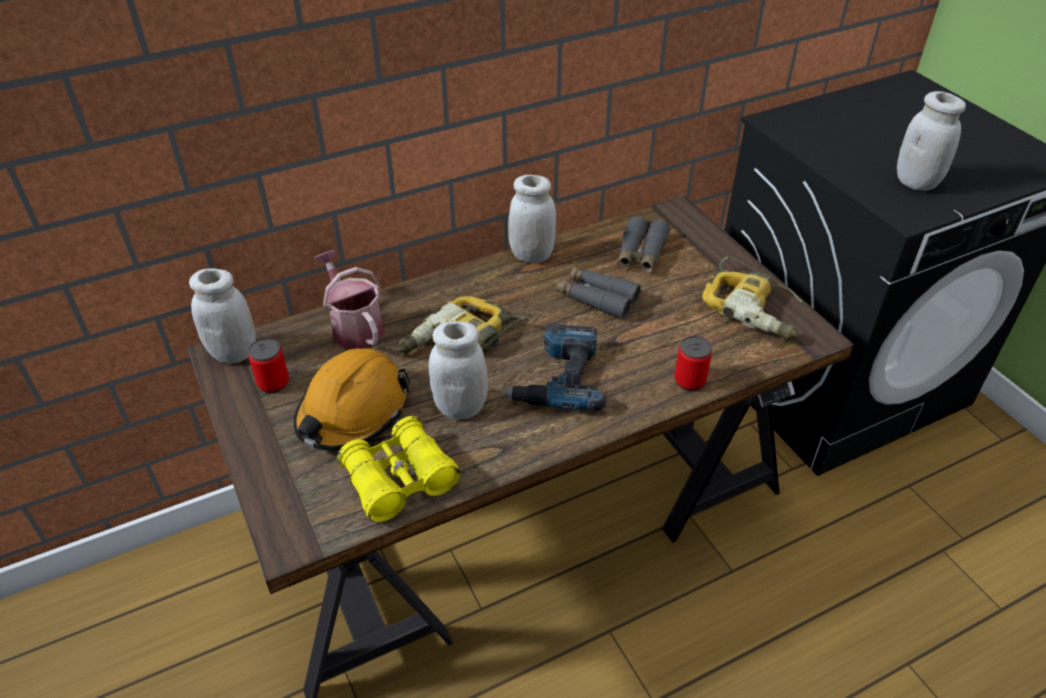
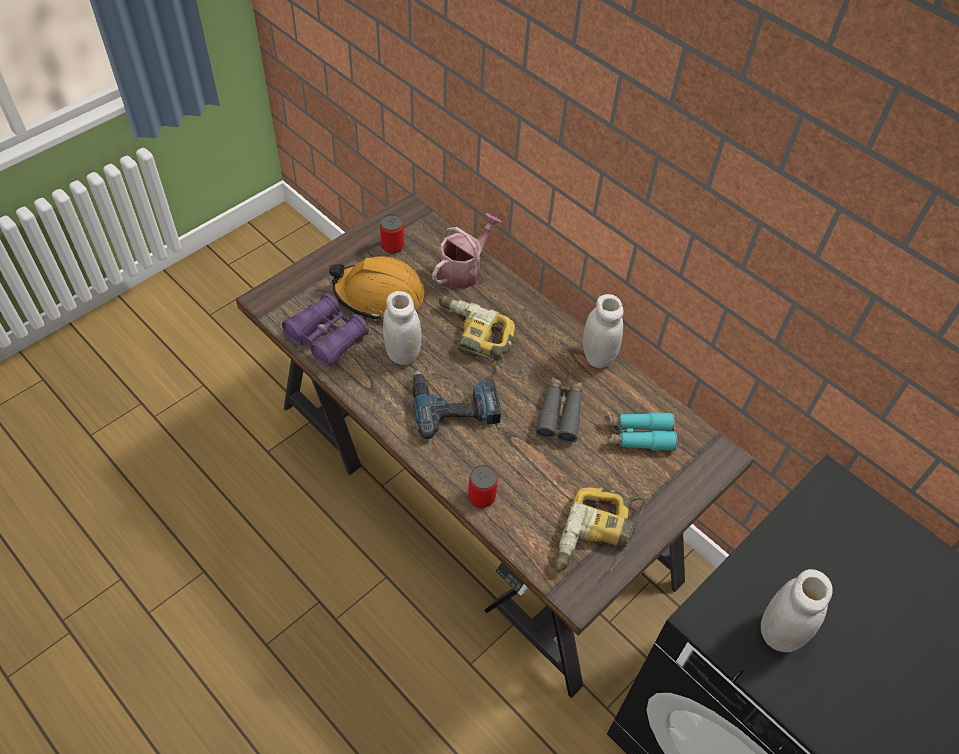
camera: 70 degrees right, 10 degrees up
(233, 352) = (414, 216): white jar -> none
(399, 480) = (326, 338): yellow binoculars -> purple binoculars
(640, 254) = (638, 436): grey binoculars -> turquoise binoculars

